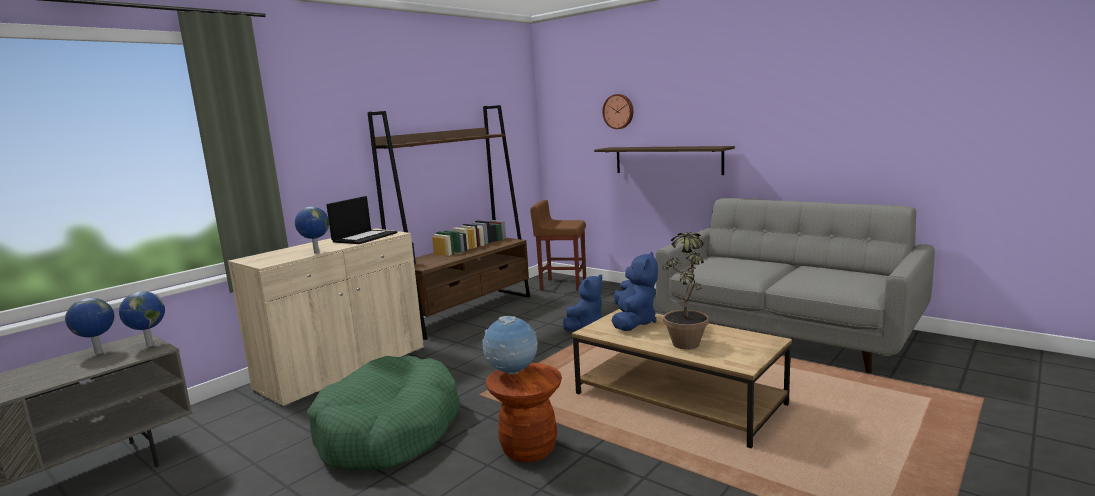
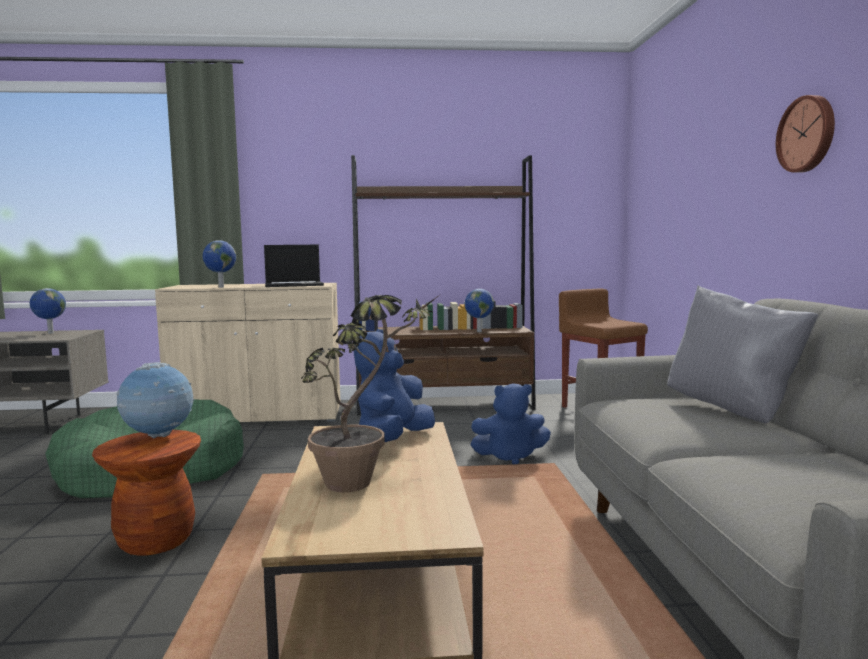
camera: 45 degrees right, 5 degrees down
(149, 345) = (71, 335): globe -> globe (478, 331)
(618, 111) = (692, 158): wall clock -> wall clock (807, 134)
(633, 322) = (392, 439): blue plush toy -> blue plush toy turned 150 degrees clockwise
(667, 160) = (735, 232): shelf -> none
(740, 259) = (732, 410): none -> grey pillow

